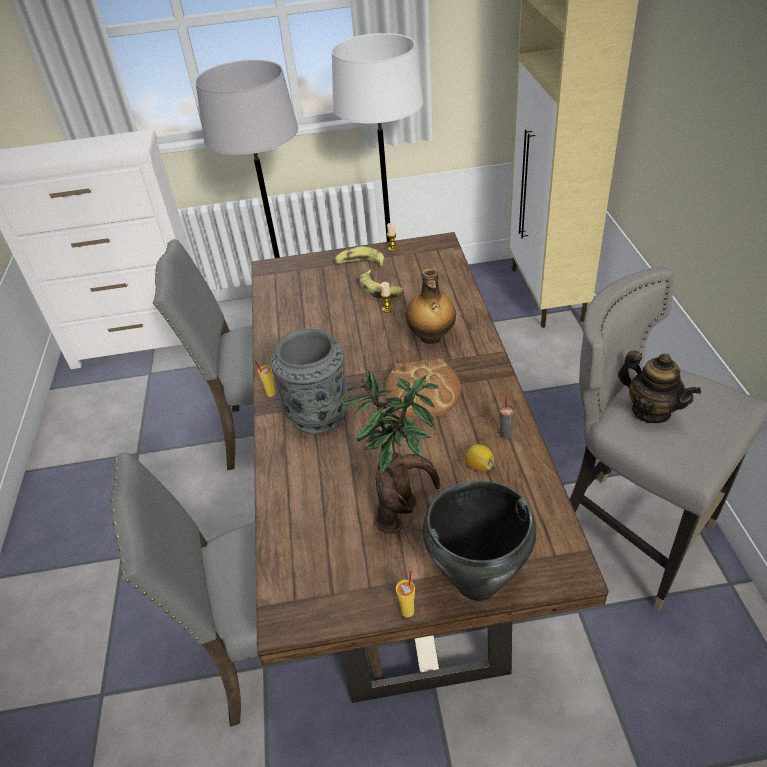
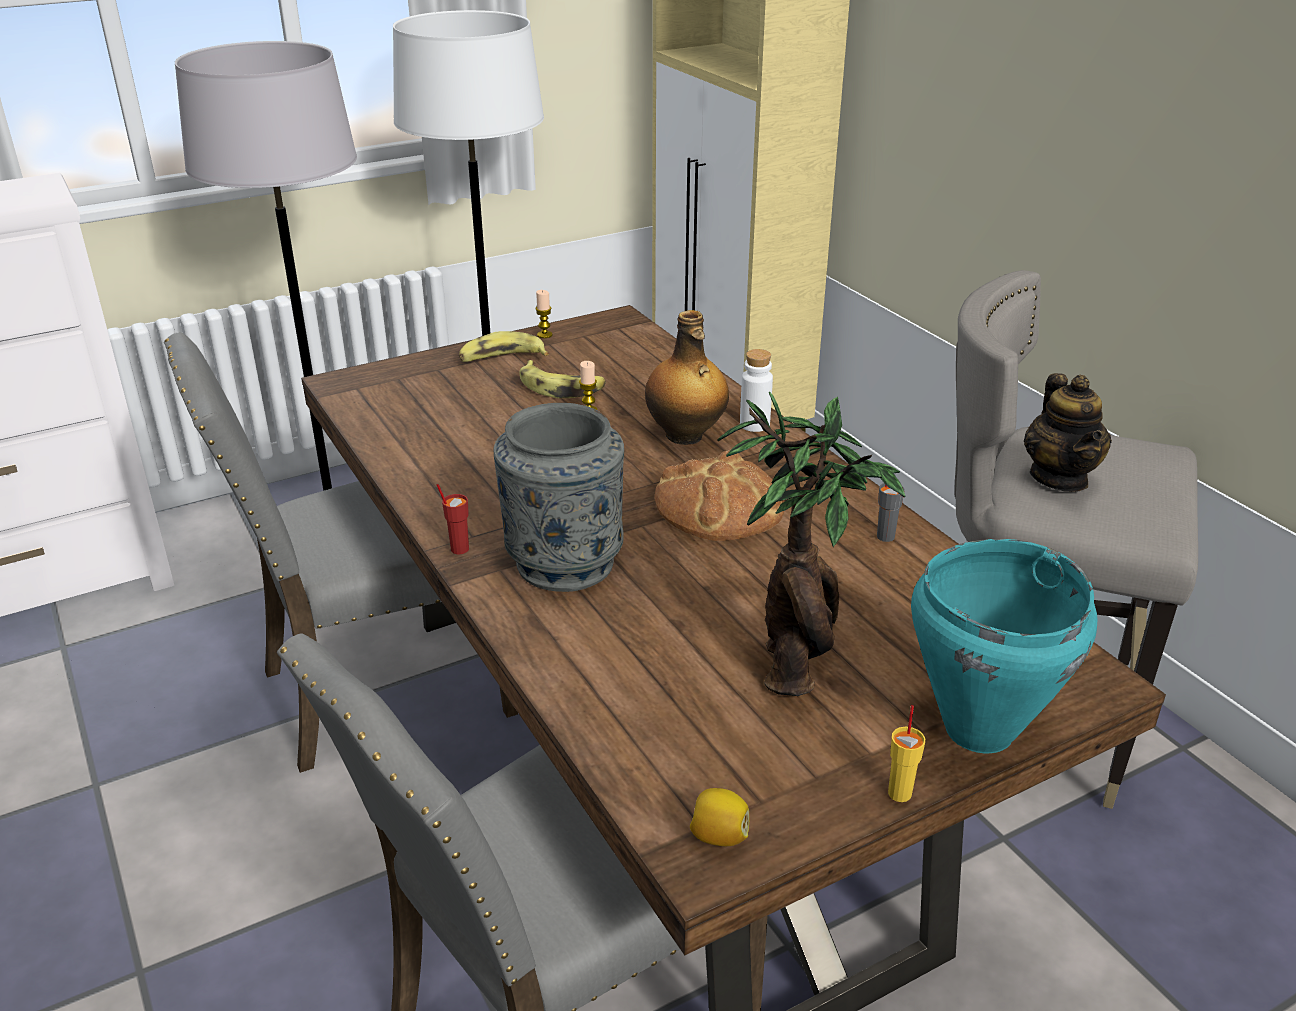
camera: 25 degrees left, 10 degrees down
(270, 393) = (459, 549): yellow cup -> red cup
(476, 336) = (754, 424): none -> white bottle
(476, 582) = (977, 729): black cooking pot -> turquoise cooking pot
(479, 466) = (874, 582): lemon -> lemon (718, 836)
(651, 411) = (1059, 477): teapot -> teapot turned 60 degrees clockwise

